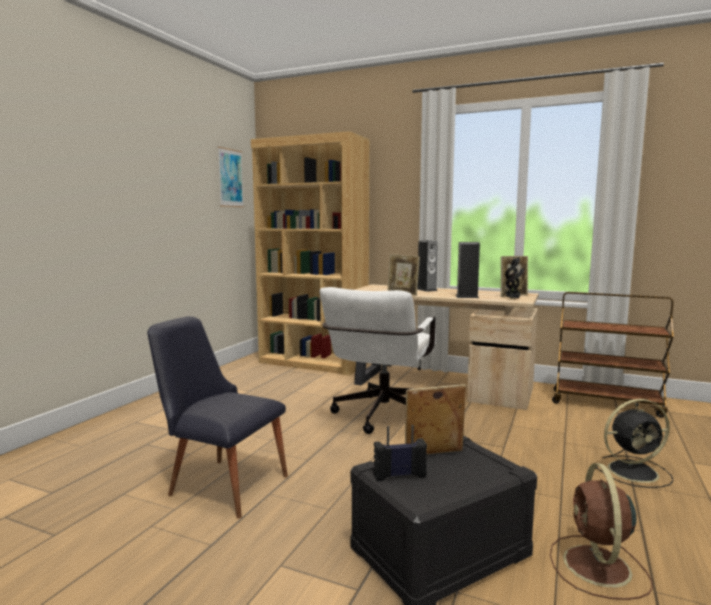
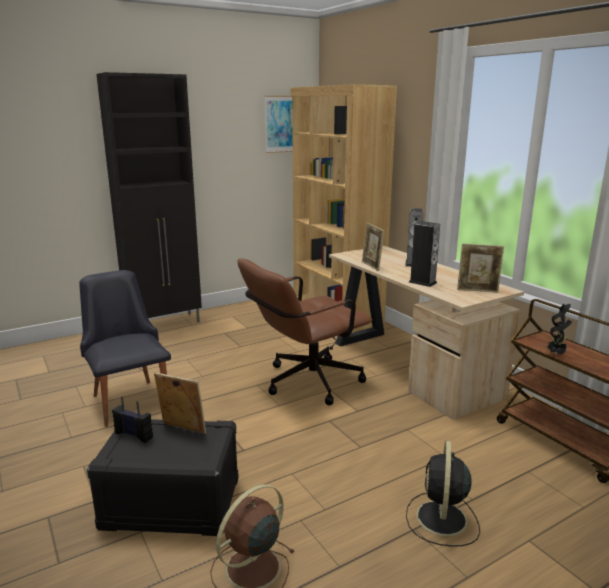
camera: 35 degrees right, 10 degrees up
(144, 407) = (165, 324): none -> black cabinet
(380, 417) = (305, 383): white office chair -> brown office chair
(513, 299) = (460, 296): potted plant -> potted plant (556, 354)
(635, 471) = (441, 520): black fan -> black fan turned 75 degrees clockwise

